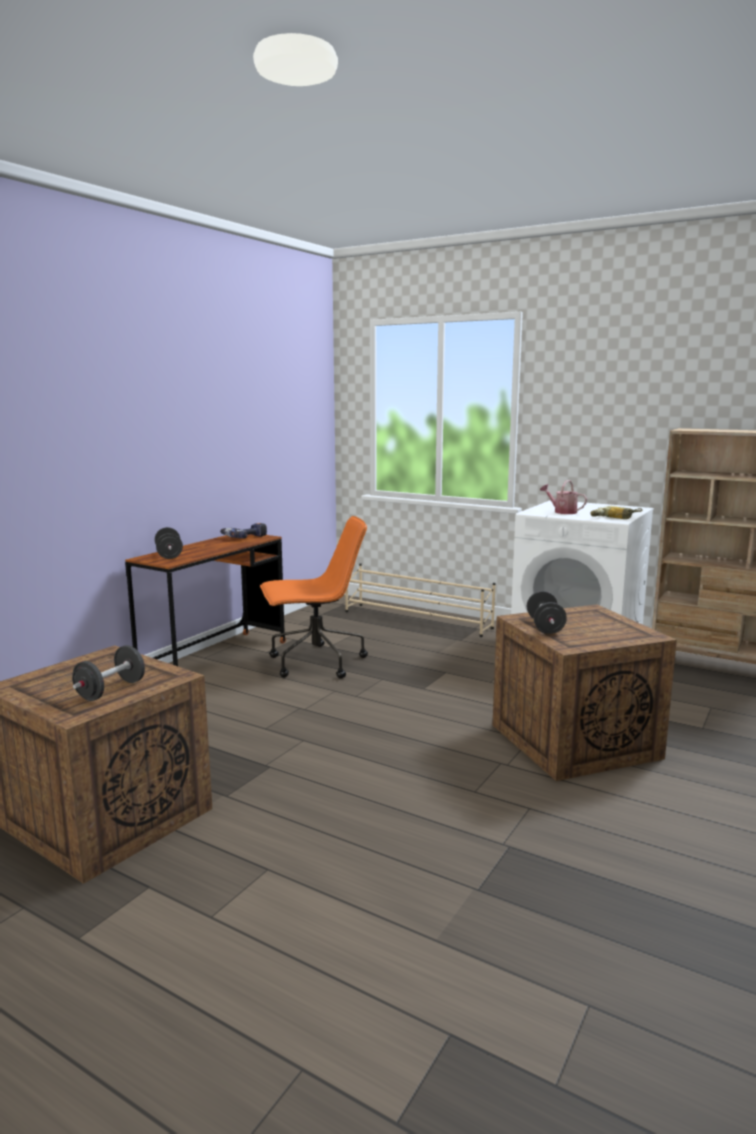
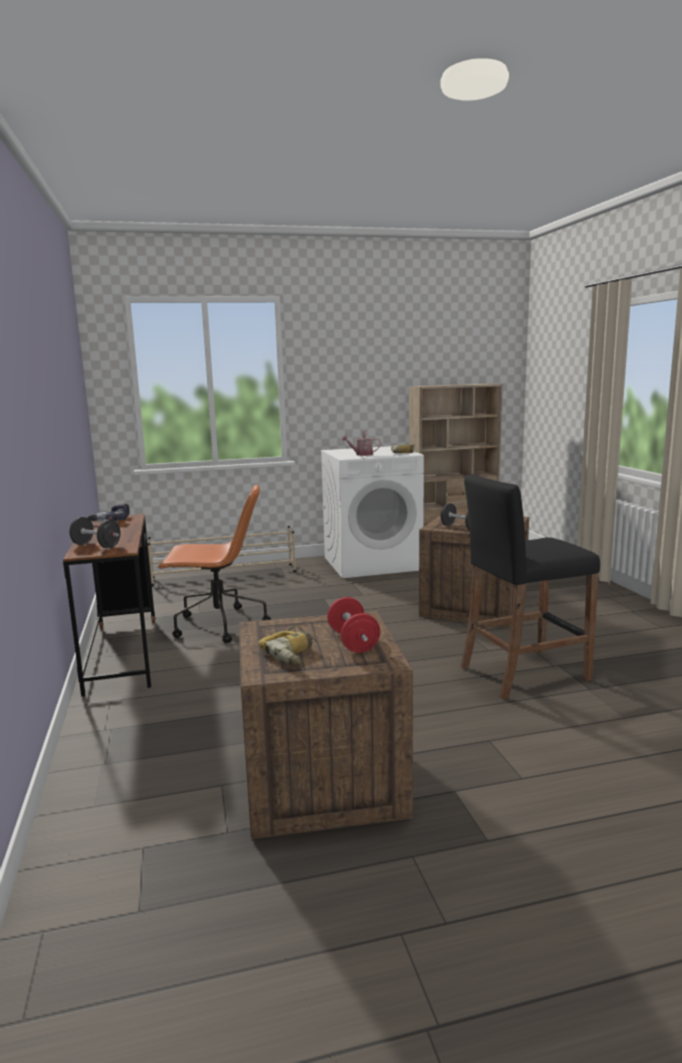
camera: 45 degrees left, 0 degrees up
(61, 681) = (294, 654): none -> power drill
(111, 690) = (353, 642): black dumbbell -> red dumbbell
(315, 663) = (218, 625): orange office chair -> orange office chair turned 60 degrees clockwise
(451, 832) = (523, 673): none -> black stool

